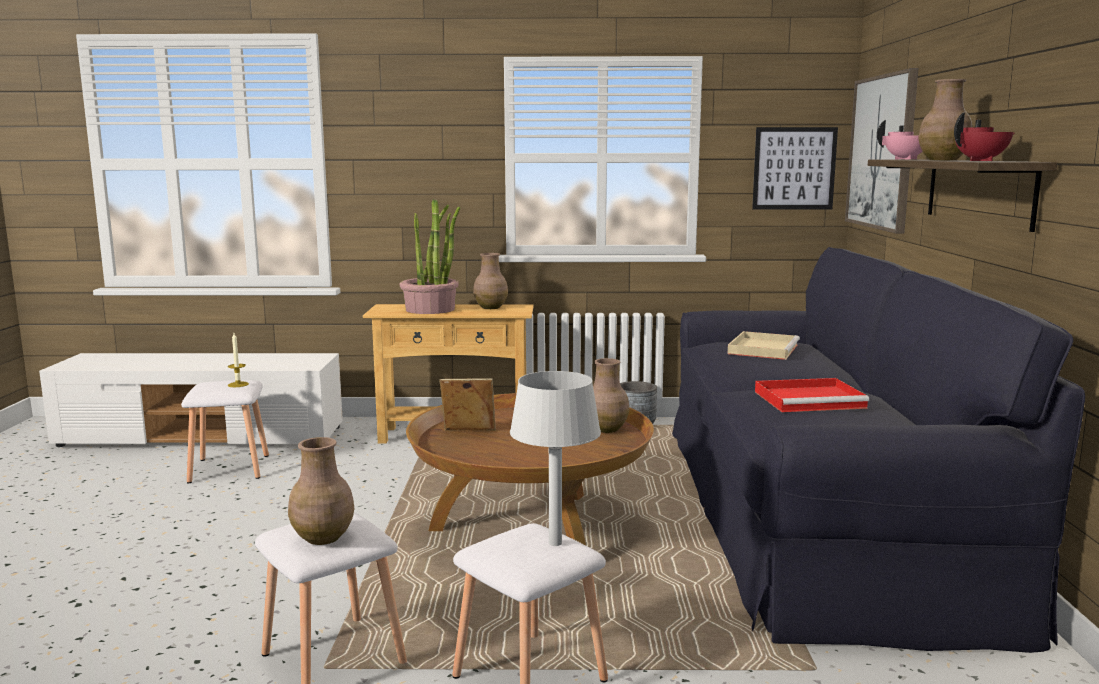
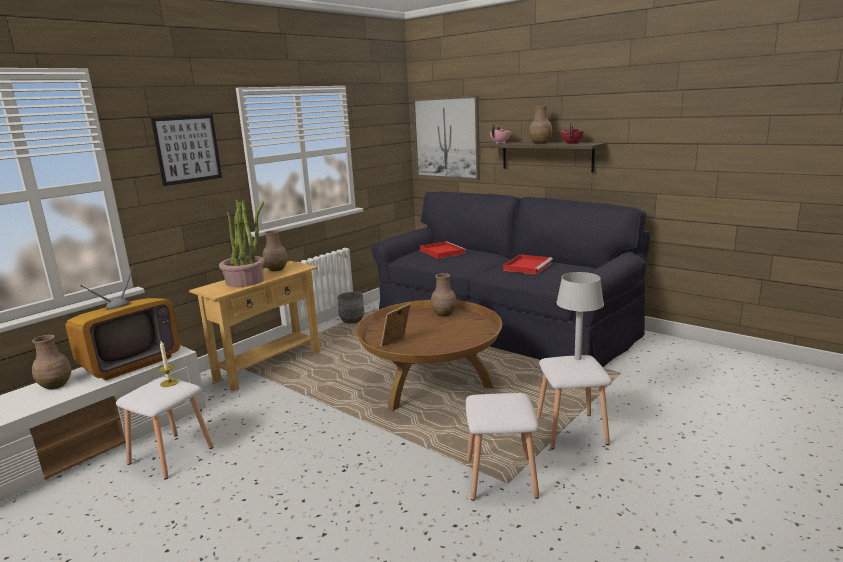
camera: 50 degrees left, 5 degrees up
(269, 361) = (130, 362): none -> television
(323, 538) = (511, 406): brown vase -> brown vase (56, 385)
(763, 349) = (441, 252): beige tray -> red tray
(794, 168) = (390, 150): picture -> picture (187, 149)

